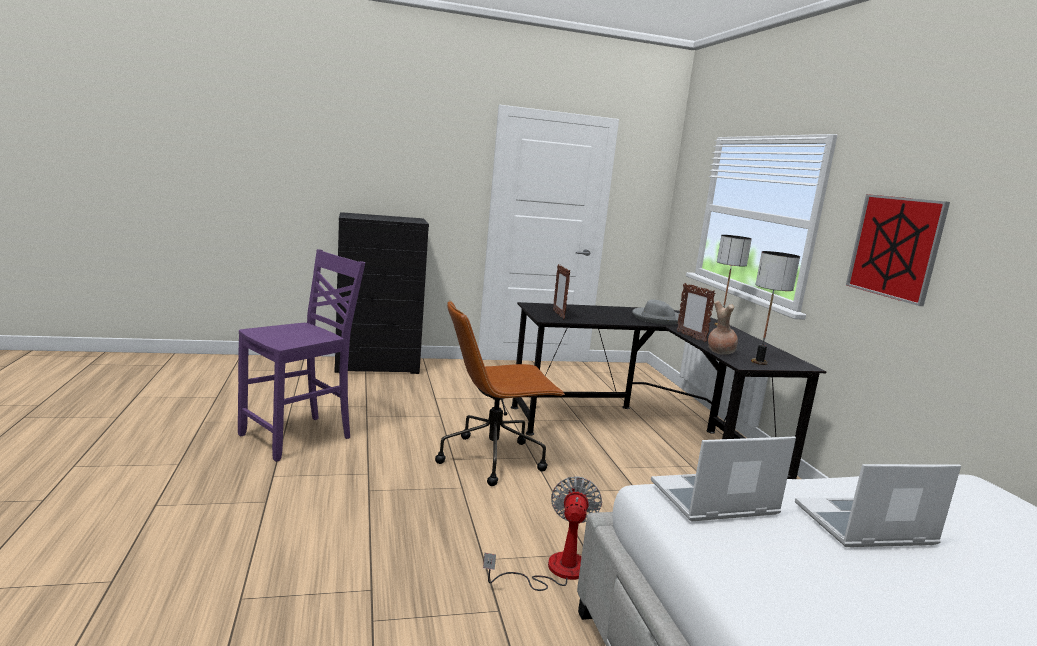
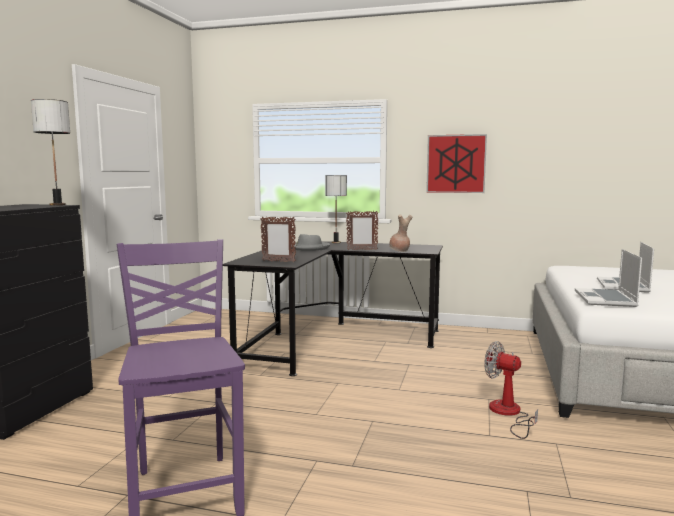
camera: 60 degrees left, 5 degrees down
(493, 459) = (328, 398): brown office chair -> none
(759, 362) = (424, 249): table lamp -> table lamp (58, 204)

